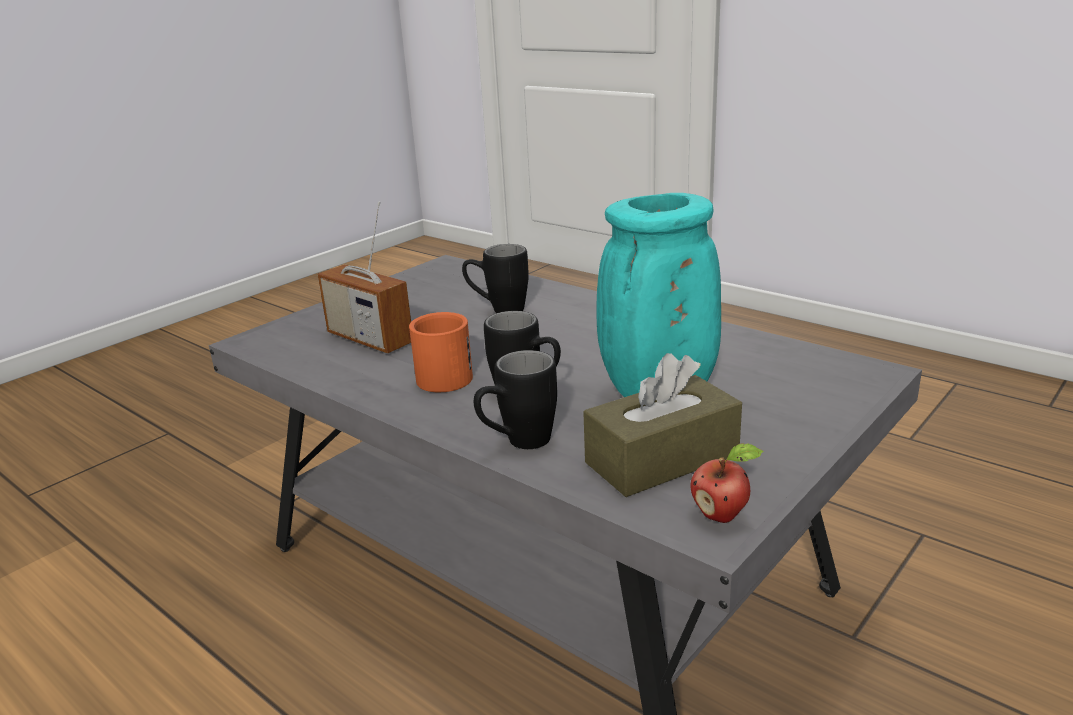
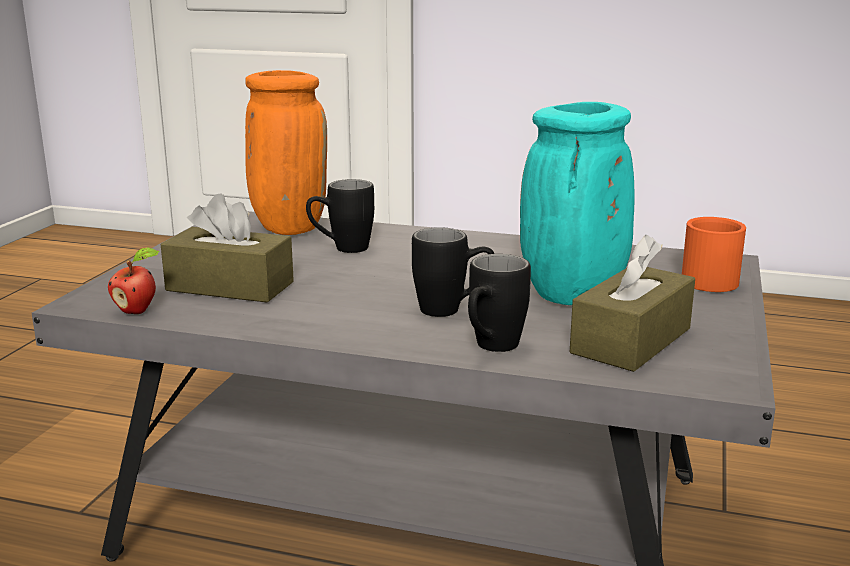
camera: 25 degrees left, 5 degrees down
(369, 339) = (230, 286): radio -> brown tissue box
(448, 373) = (354, 304): orange mug -> orange mug (703, 278)
(476, 280) = (287, 228): none -> orange vase
(722, 515) = (724, 371): apple -> apple (138, 311)

